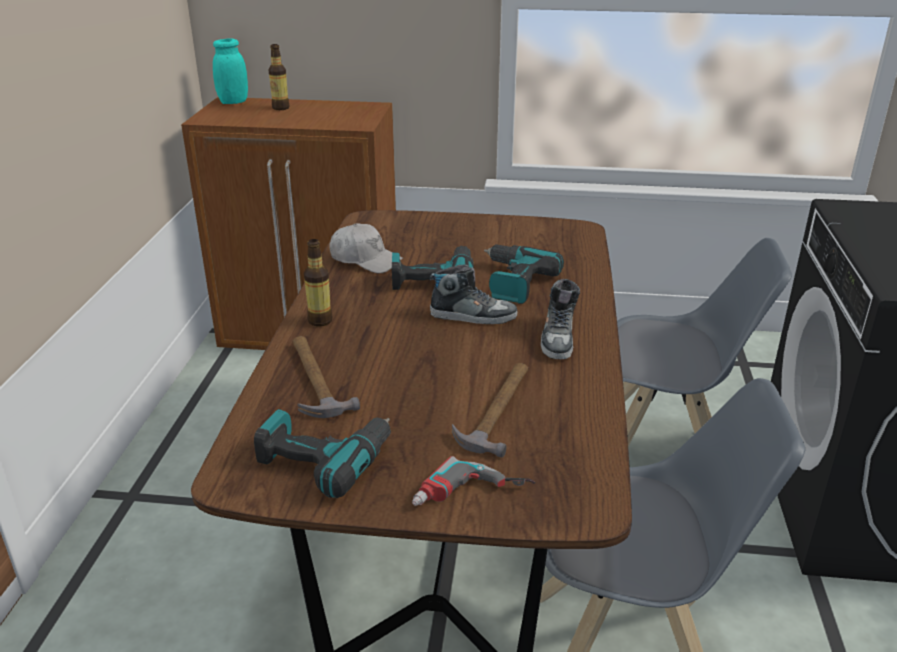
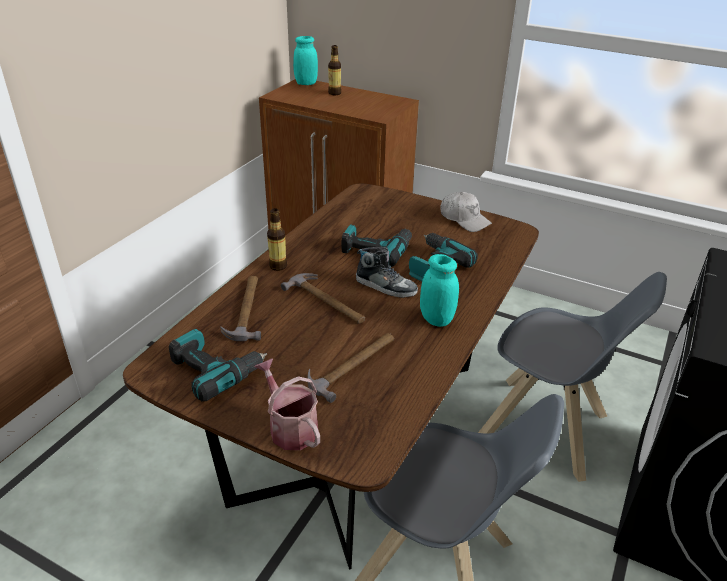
camera: 20 degrees right, 5 degrees up
(365, 259) = (339, 224): white cap -> white cap (464, 219)
(413, 347) = (327, 301): none -> hammer
(472, 498) = (290, 427): power drill -> watering can
(558, 338) = (436, 319): shoe -> turquoise jar

